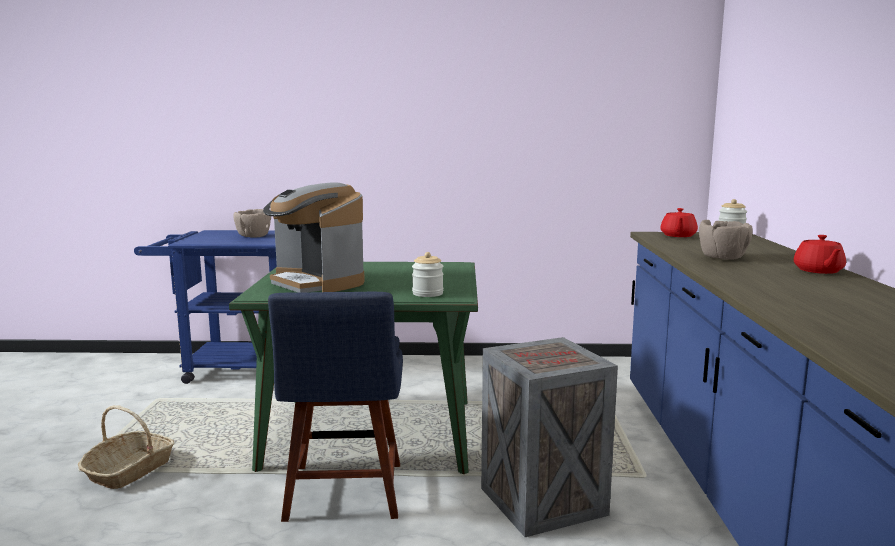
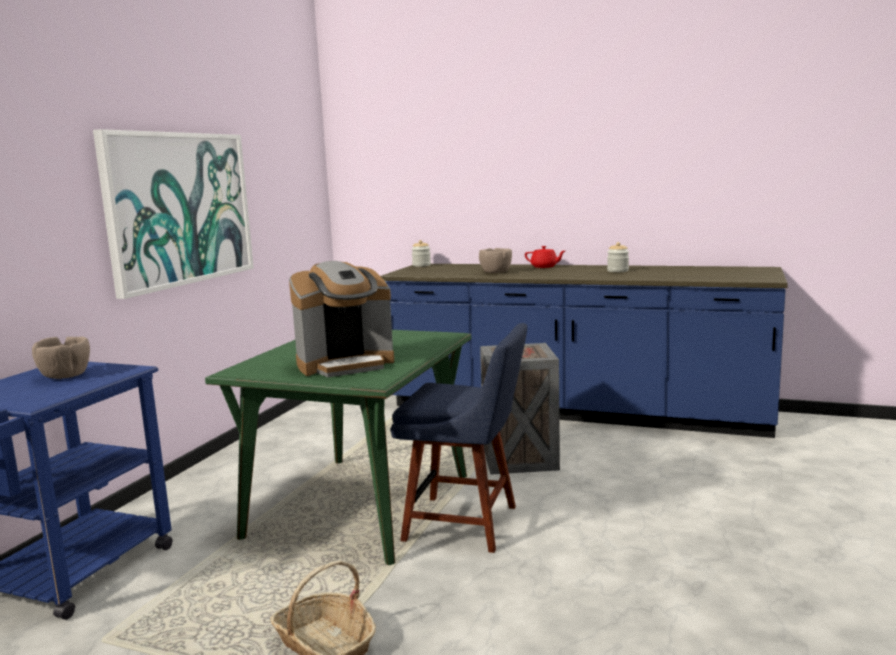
camera: 70 degrees left, 0 degrees up
(427, 293) = (429, 340): jar -> jar (618, 271)
(444, 130) = (180, 208): none -> picture
(678, 236) = (413, 271): red teapot -> none

